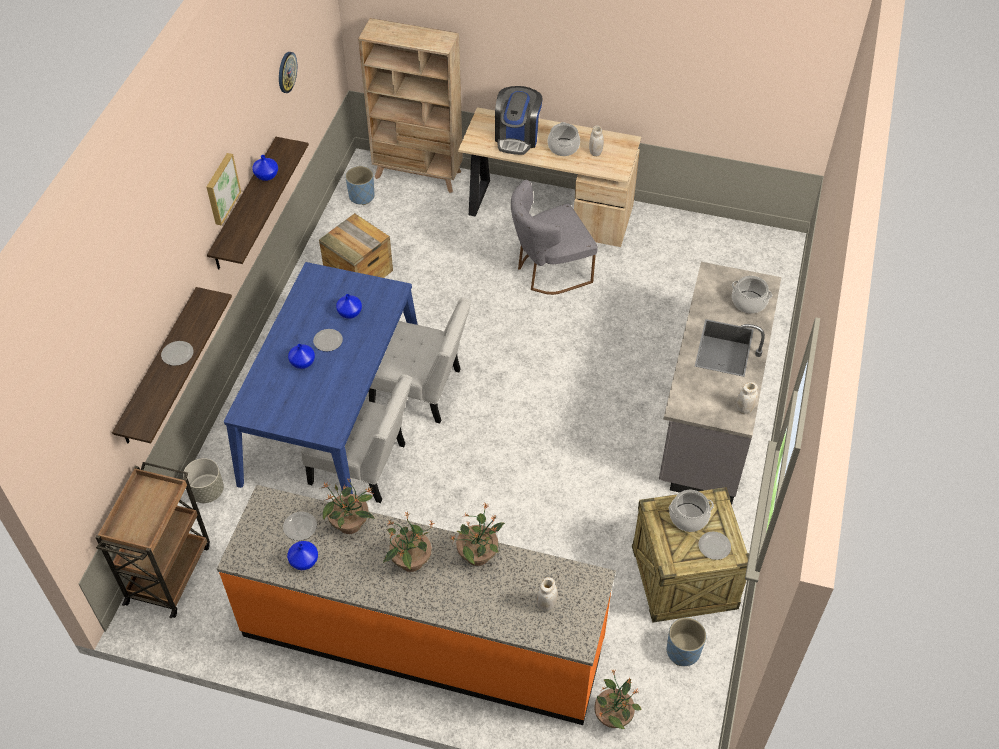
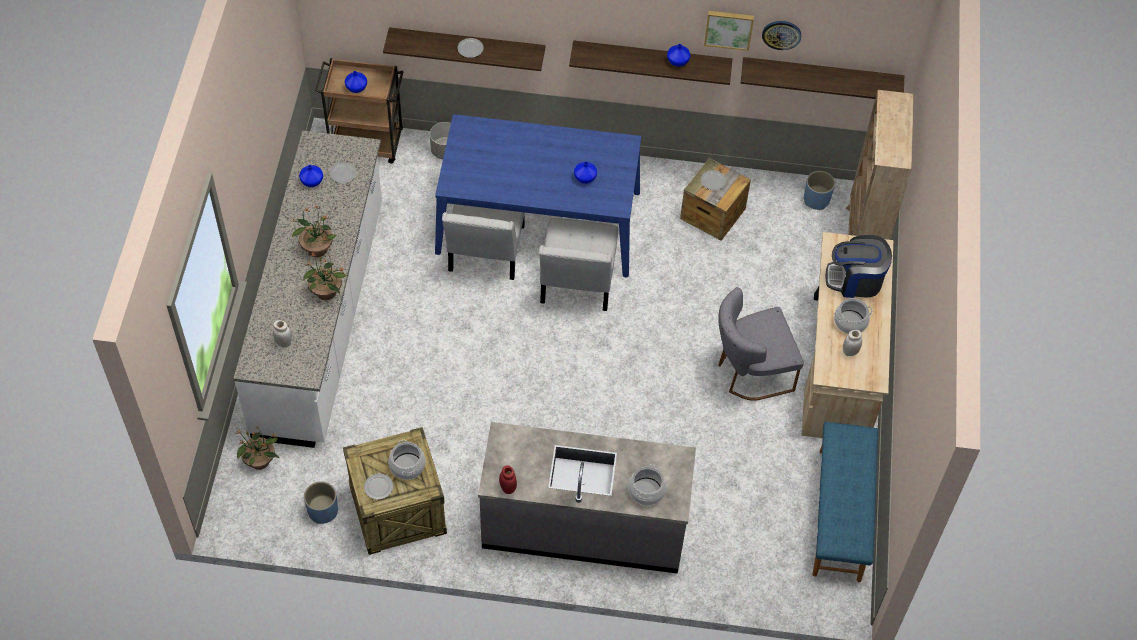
camera: 80 degrees right, 5 degrees up
(221, 188) = (622, 21): picture -> picture (729, 28)
(303, 362) = (523, 155): blue vase -> blue vase (356, 88)
(311, 87) = (821, 76): none -> shelf
(328, 340) = (550, 167): plate -> plate (713, 181)
(350, 524) = (348, 205): potted plant -> none
(423, 638) = (321, 319): orange counter -> white counter
(549, 271) = (750, 372): grey chair -> grey chair turned 75 degrees counterclockwise
(702, 234) = (840, 514): none -> blue bench
(744, 409) = (508, 488): white jar -> red jar

